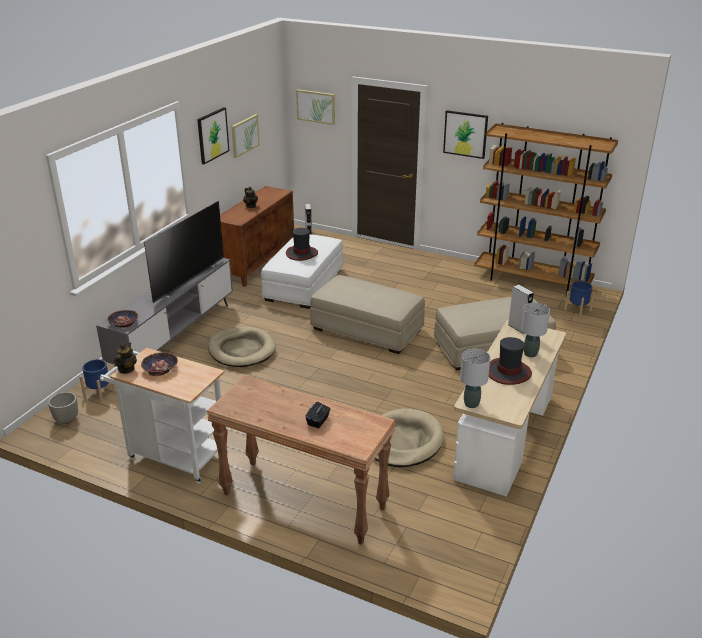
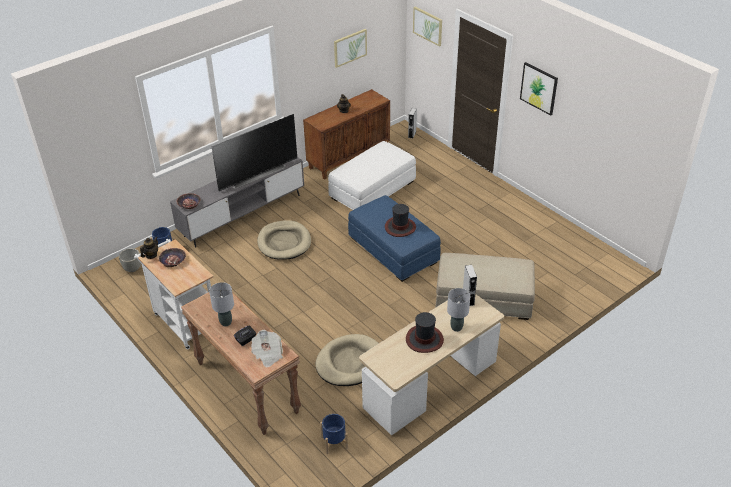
camera: 25 degrees right, 10 degrees up
(212, 135) = (310, 50): picture -> none
(301, 253) = (369, 165): hat -> hat (400, 227)
(357, 428) = (268, 354): none -> newspaper
(367, 329) = (393, 250): beige ottoman -> blue ottoman
(471, 404) = (372, 359): grey table lamp -> grey table lamp (226, 322)
(532, 281) = (575, 239): brown bookcase -> none
(578, 310) = (593, 281): blue planter -> blue planter (334, 443)

